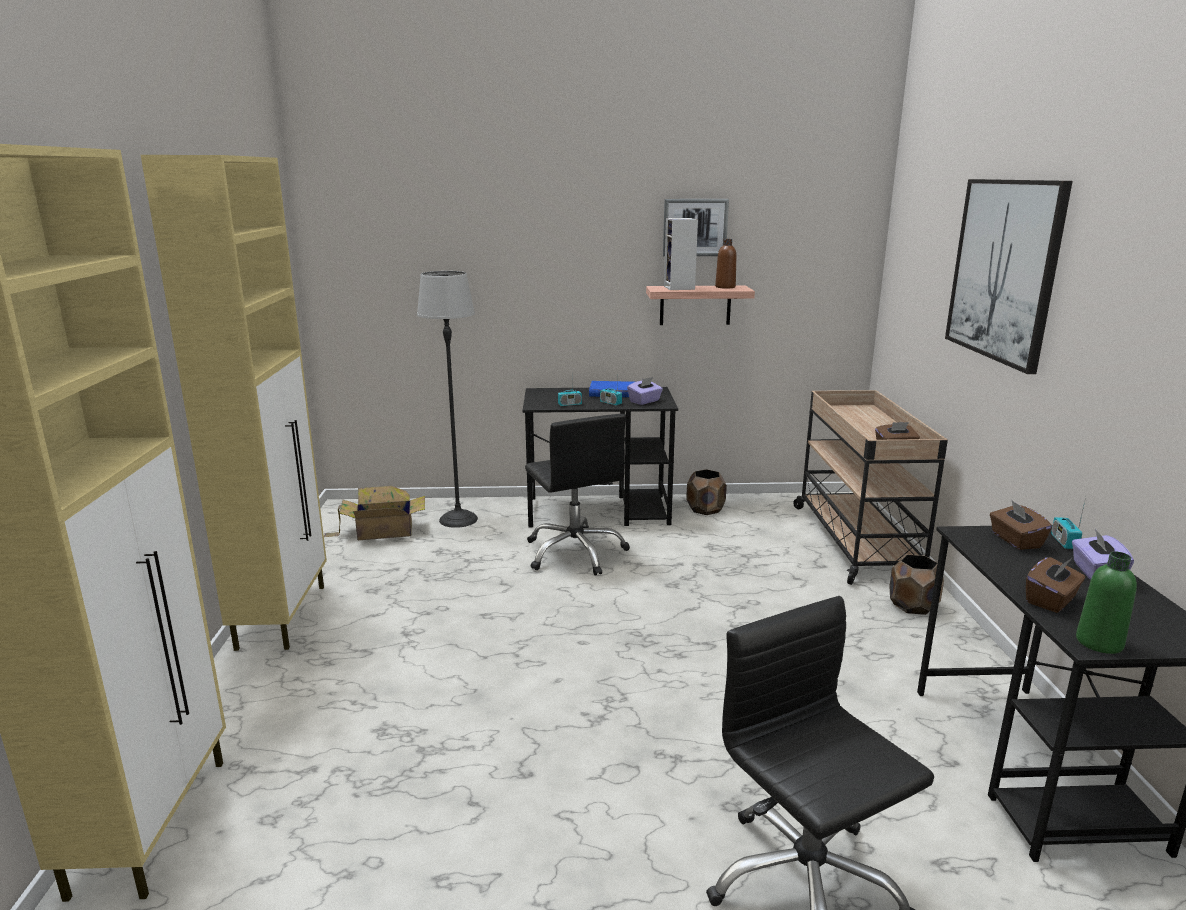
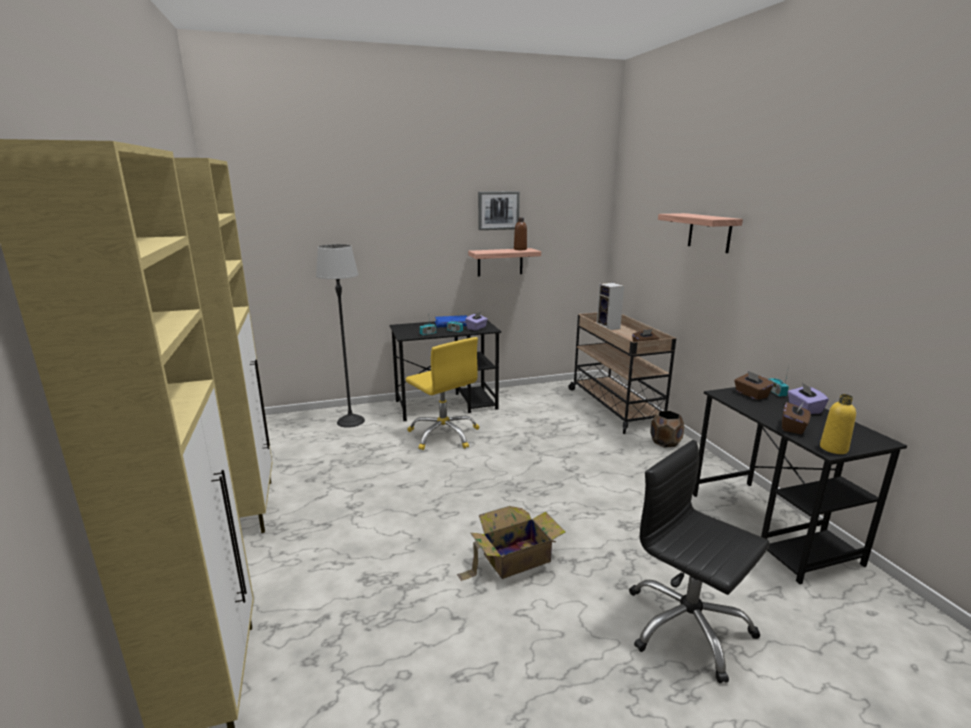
camera: 15 degrees left, 0 degrees up
(382, 531) = (297, 436): cardboard box -> cardboard box (514, 559)
(575, 552) = (444, 434): black office chair -> yellow office chair
(680, 288) = (492, 251): speaker -> speaker (609, 328)
(706, 509) = (515, 396): brown planter -> none
(1004, 270) = (709, 232): picture -> shelf
(1099, 643) = (833, 448): green bottle -> yellow bottle

